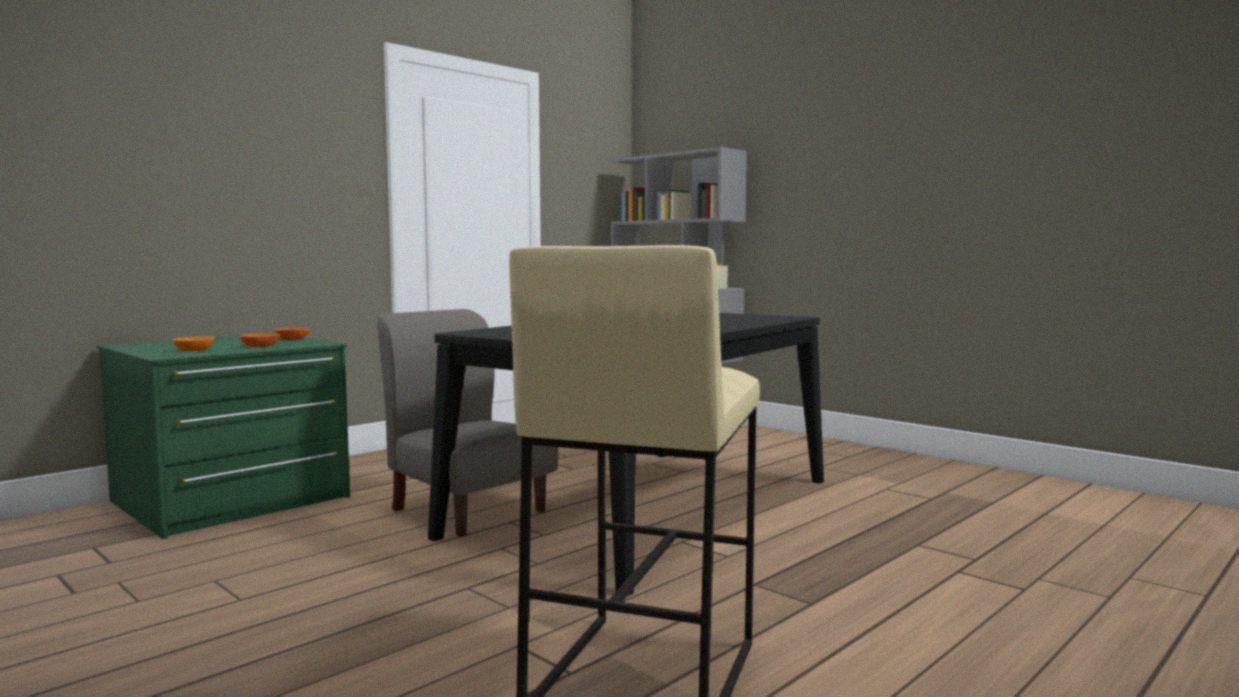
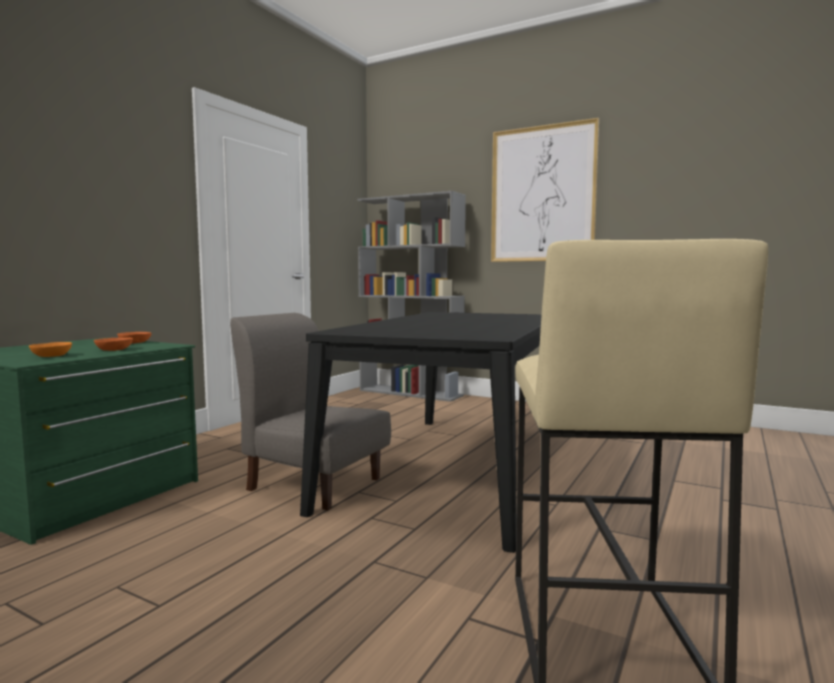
camera: 15 degrees left, 0 degrees up
(845, 148) = (542, 194): none -> picture

